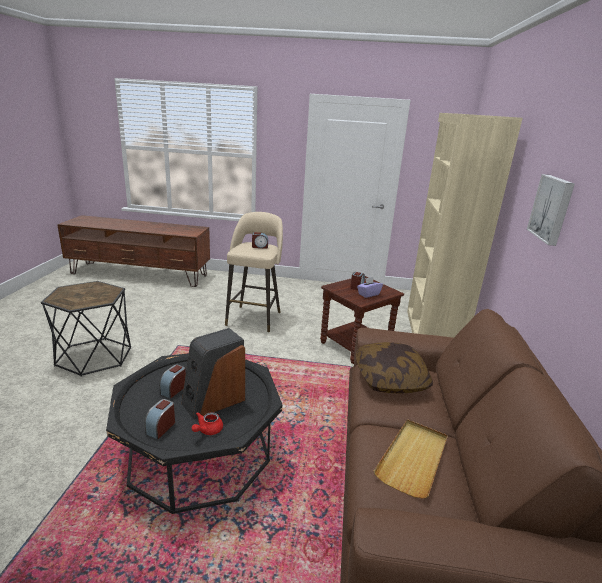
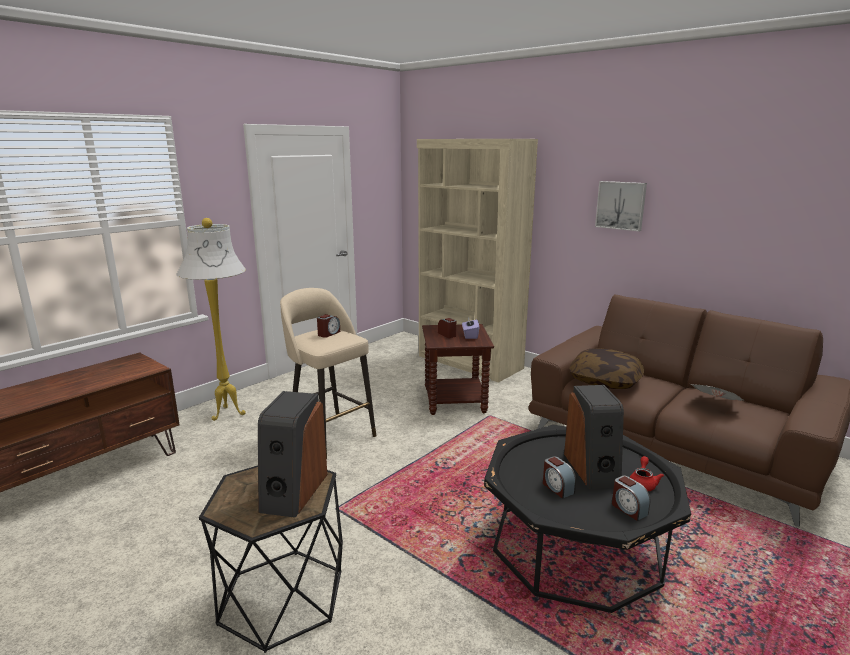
camera: 55 degrees left, 5 degrees down
(87, 298) = (293, 491): none -> speaker
(207, 430) = (643, 483): red teapot -> red teapot turned 135 degrees counterclockwise
(246, 284) = (229, 414): none -> white floor lamp
(413, 459) = (715, 405): beige tray -> newspaper

